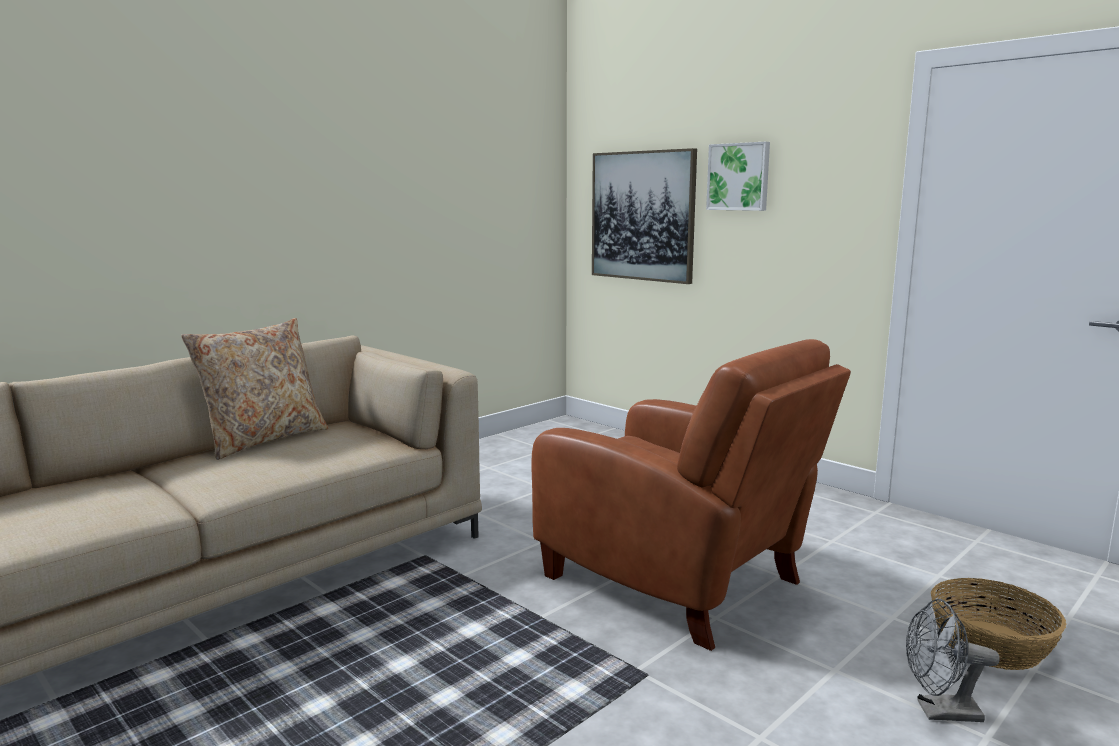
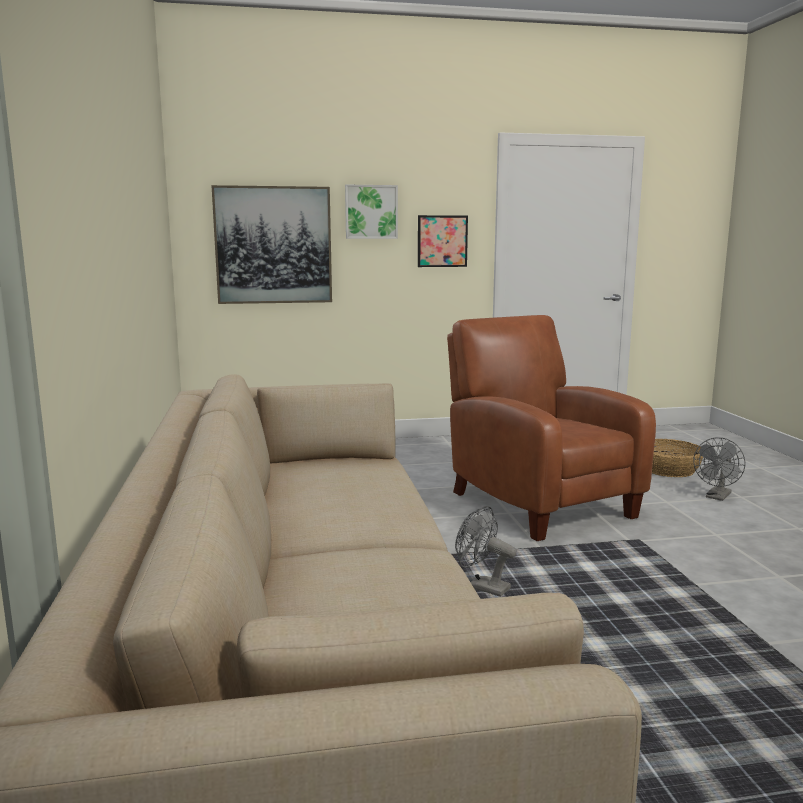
camera: 55 degrees left, 0 degrees up
(263, 439) = (276, 494): beige pillow -> none
(405, 612) = (482, 587): none -> grey fan
(678, 582) = (537, 502): brown armchair -> brown armchair turned 105 degrees counterclockwise
(823, 215) = (442, 241): none -> picture

